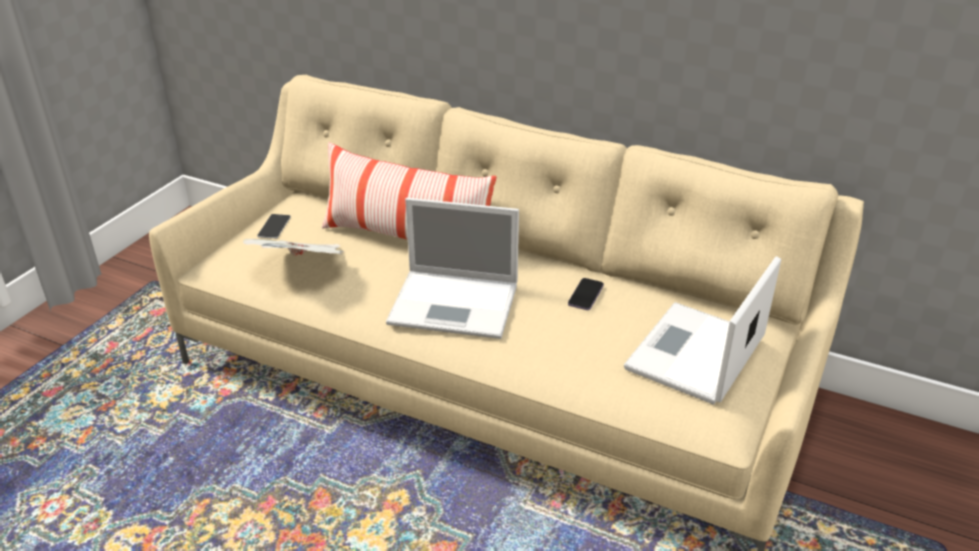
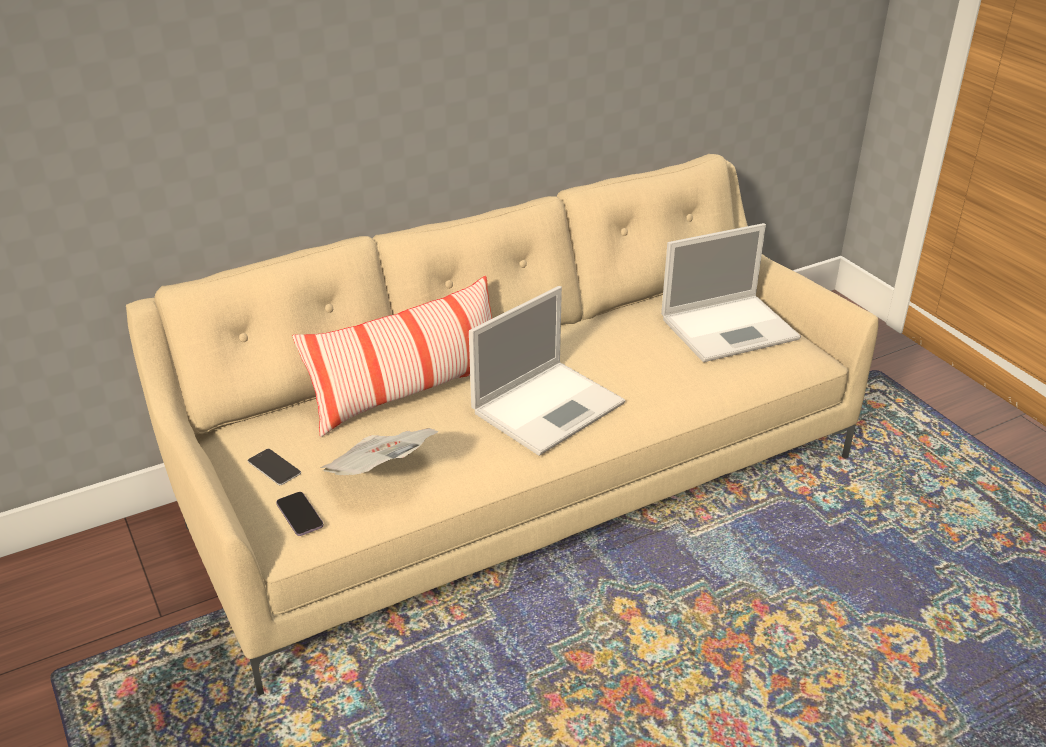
camera: 55 degrees left, 0 degrees up
(585, 295) = (608, 339): phone -> phone (300, 515)
(694, 355) = (731, 328): laptop -> laptop turned 90 degrees counterclockwise

